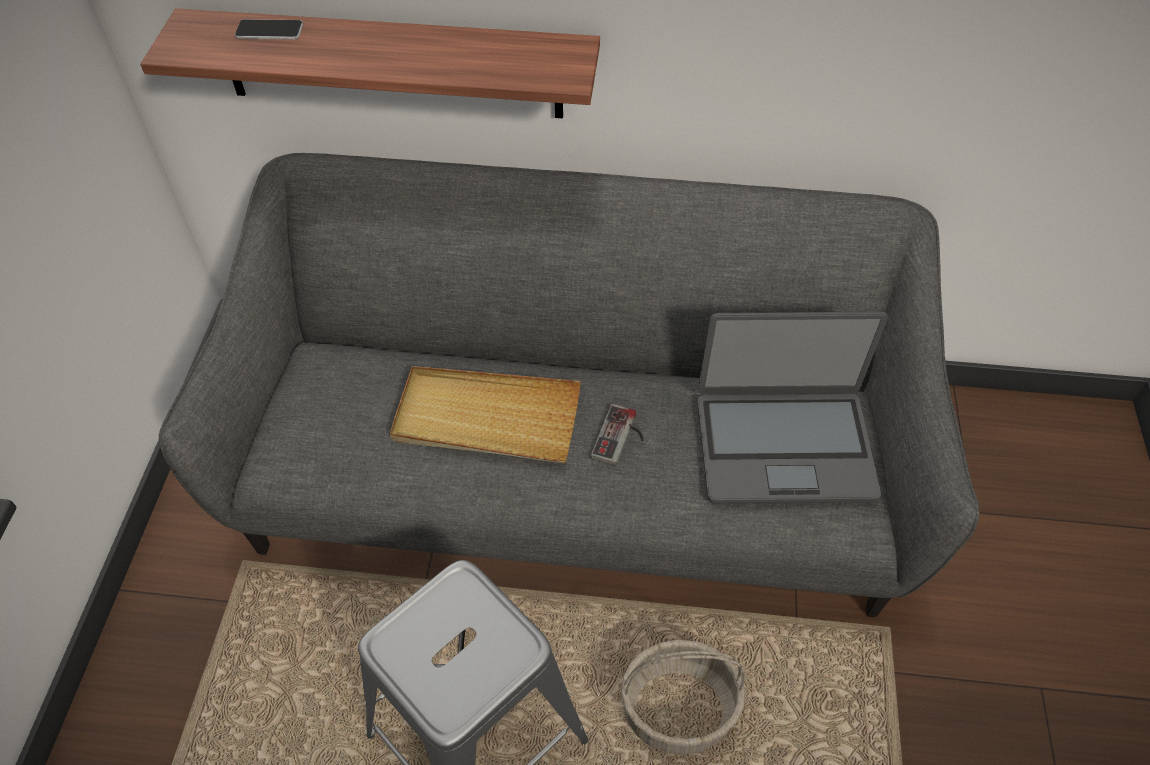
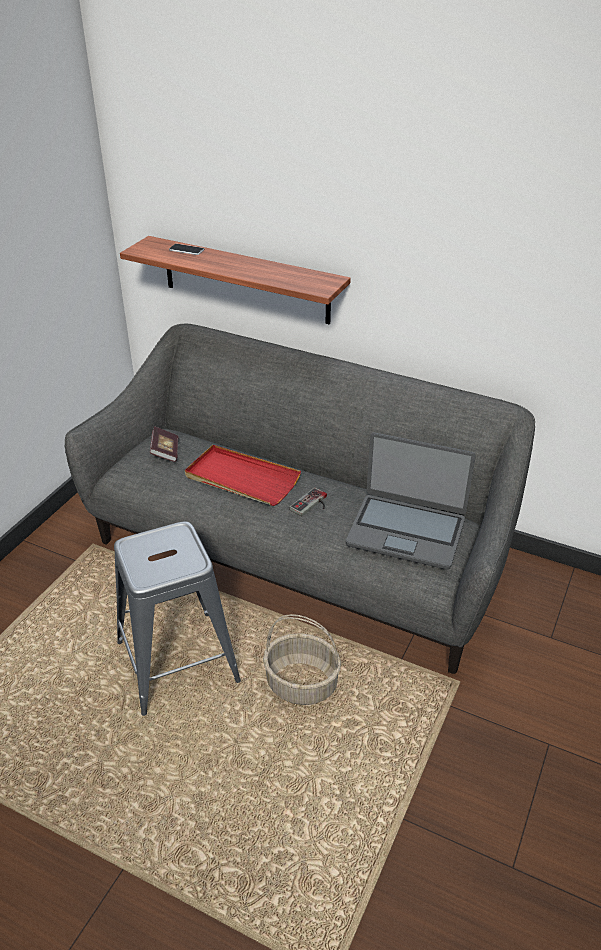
camera: 20 degrees right, 15 degrees down
(334, 398) = (165, 452): none -> book
(486, 418) = (241, 479): beige tray -> red tray

